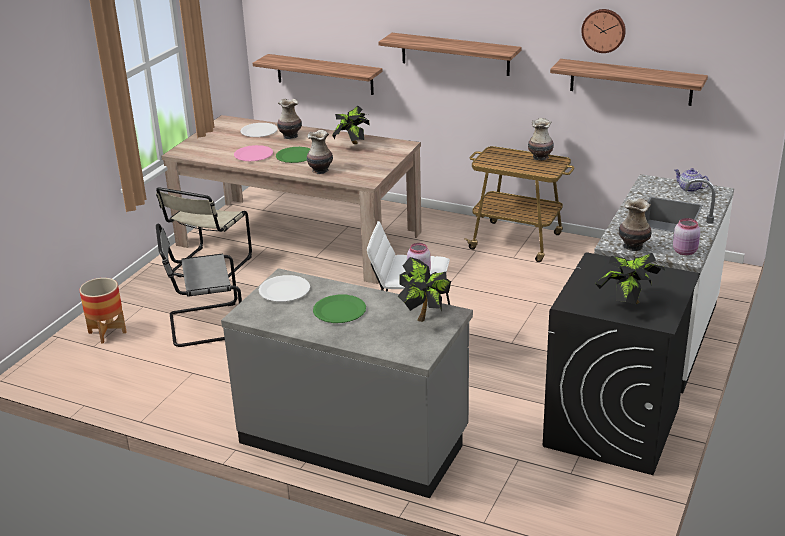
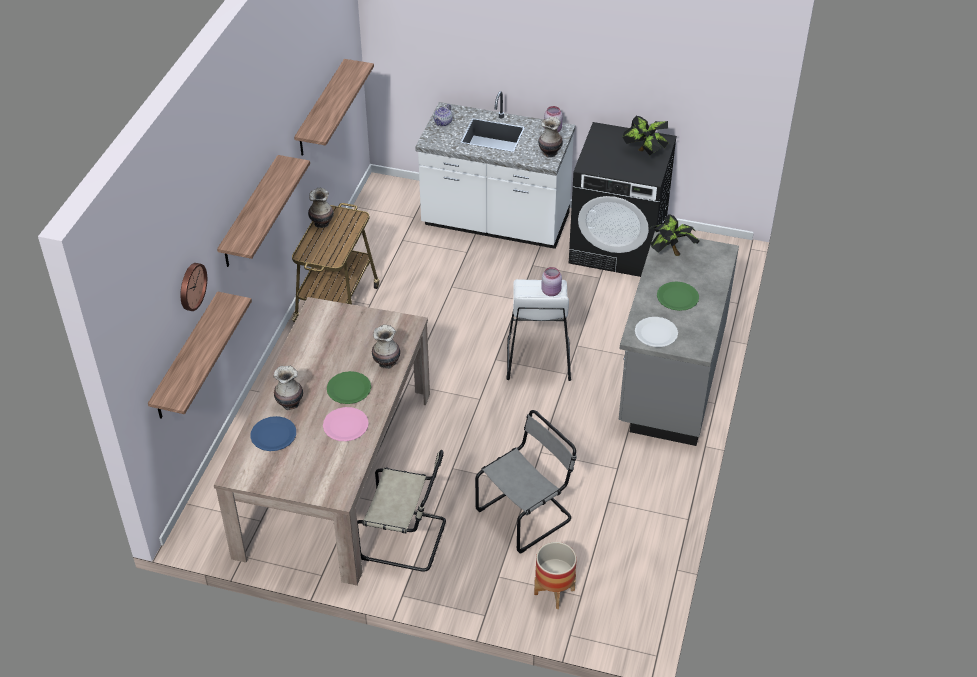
camera: 100 degrees left, 15 degrees up
(203, 325) = (527, 514): grey chair -> grey chair turned 105 degrees counterclockwise
(259, 131) = (273, 435): white plate -> blue plate
(352, 145) = (317, 347): potted plant -> none
(604, 30) = (306, 85): wall clock -> wall clock (191, 286)

